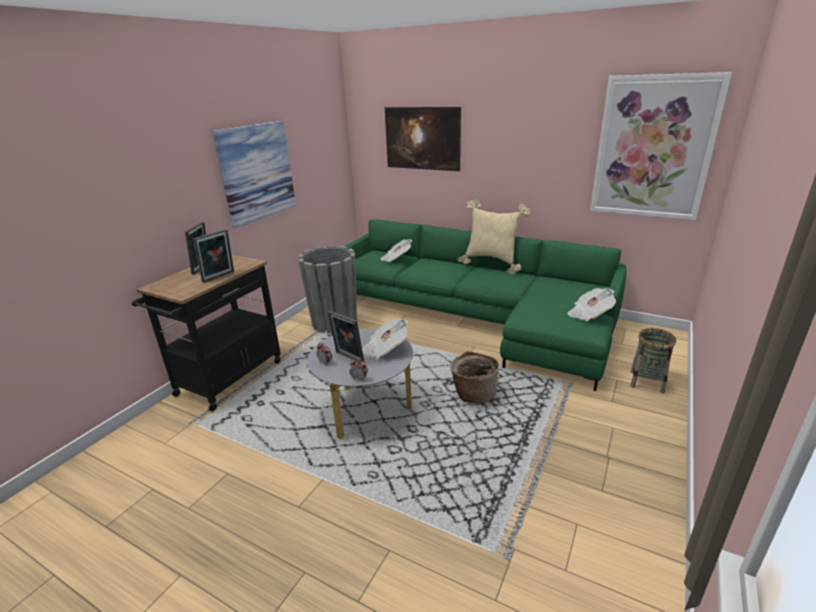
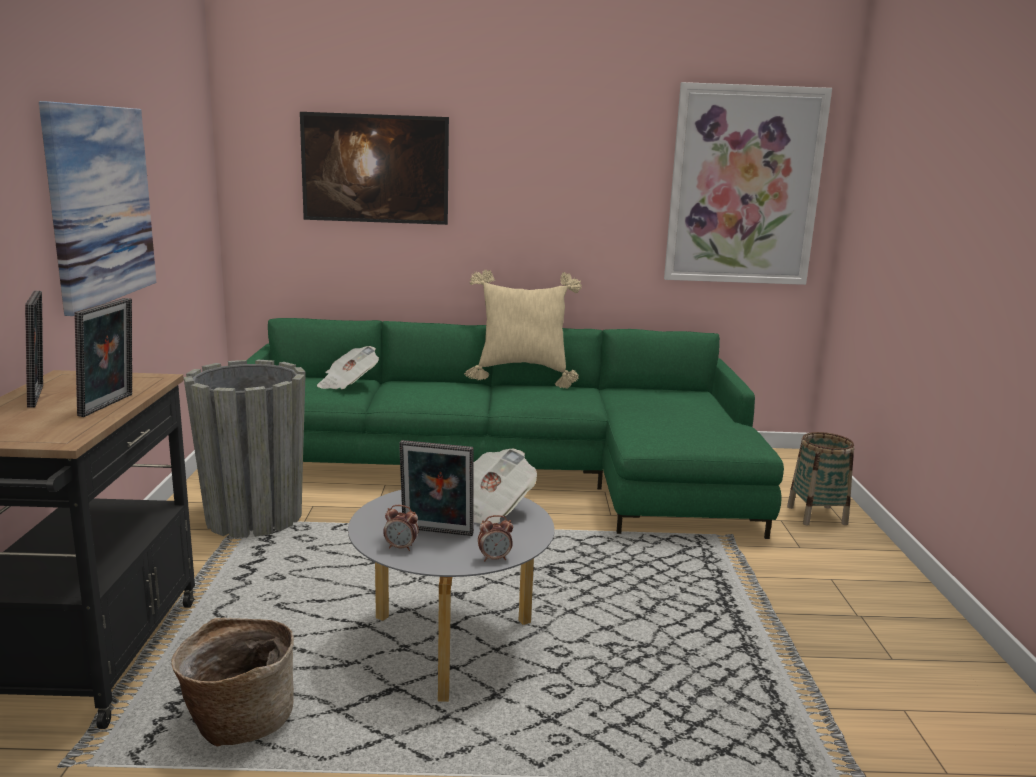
camera: 30 degrees left, 10 degrees down
(473, 394) = (608, 579): basket -> basket (238, 721)
(589, 314) = (729, 424): newspaper -> none

